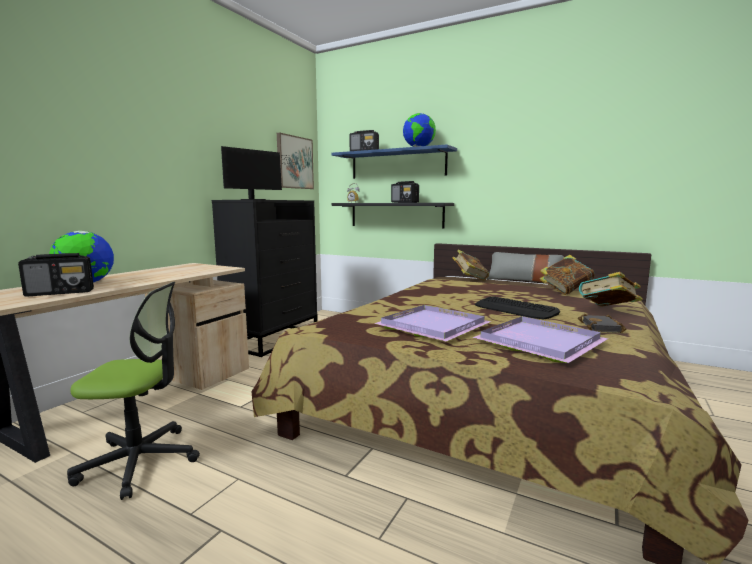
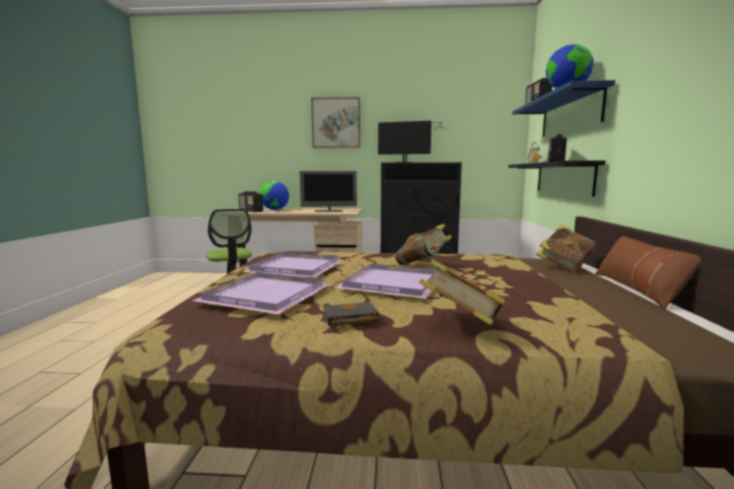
camera: 65 degrees right, 0 degrees up
(188, 271) = (329, 211): none -> monitor
(294, 162) = (488, 126): picture -> picture (336, 123)
(515, 309) = (394, 285): keyboard -> purple tray
(524, 281) = (639, 289): grey pillow -> brown pillow
(565, 291) = (562, 303): book -> book (422, 265)

